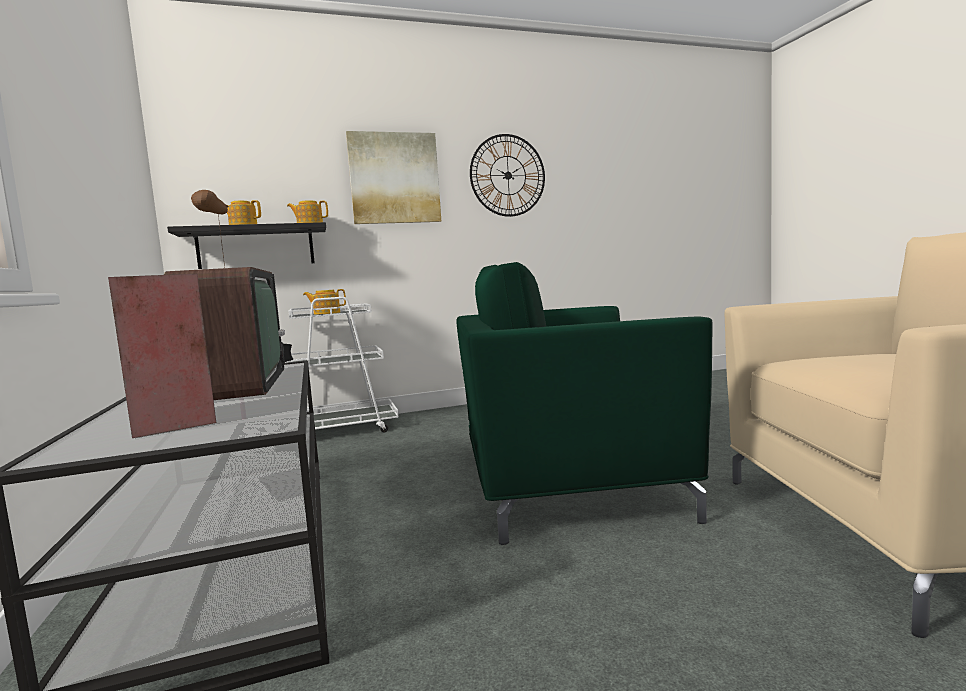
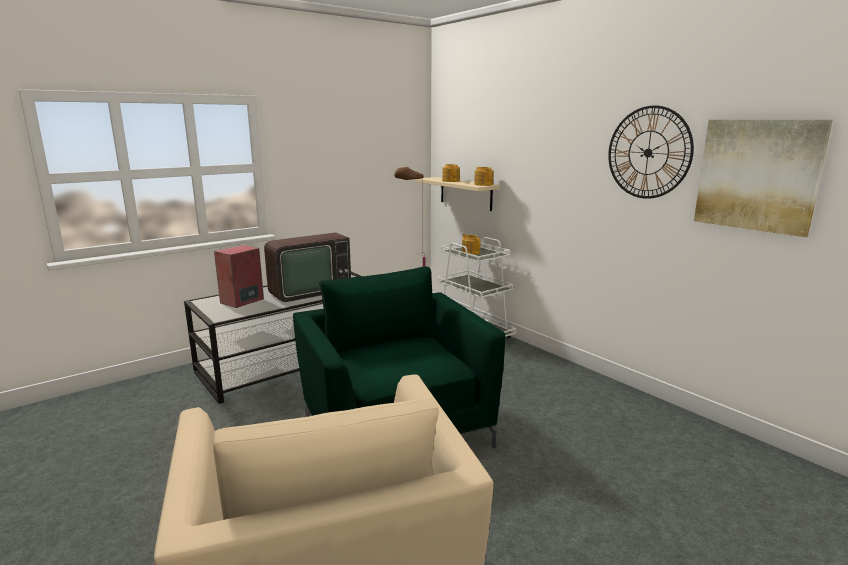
camera: 70 degrees right, 10 degrees up
(256, 247) = (465, 193): black shelf -> beige shelf
(394, 178) = (547, 150): picture -> picture (757, 175)

